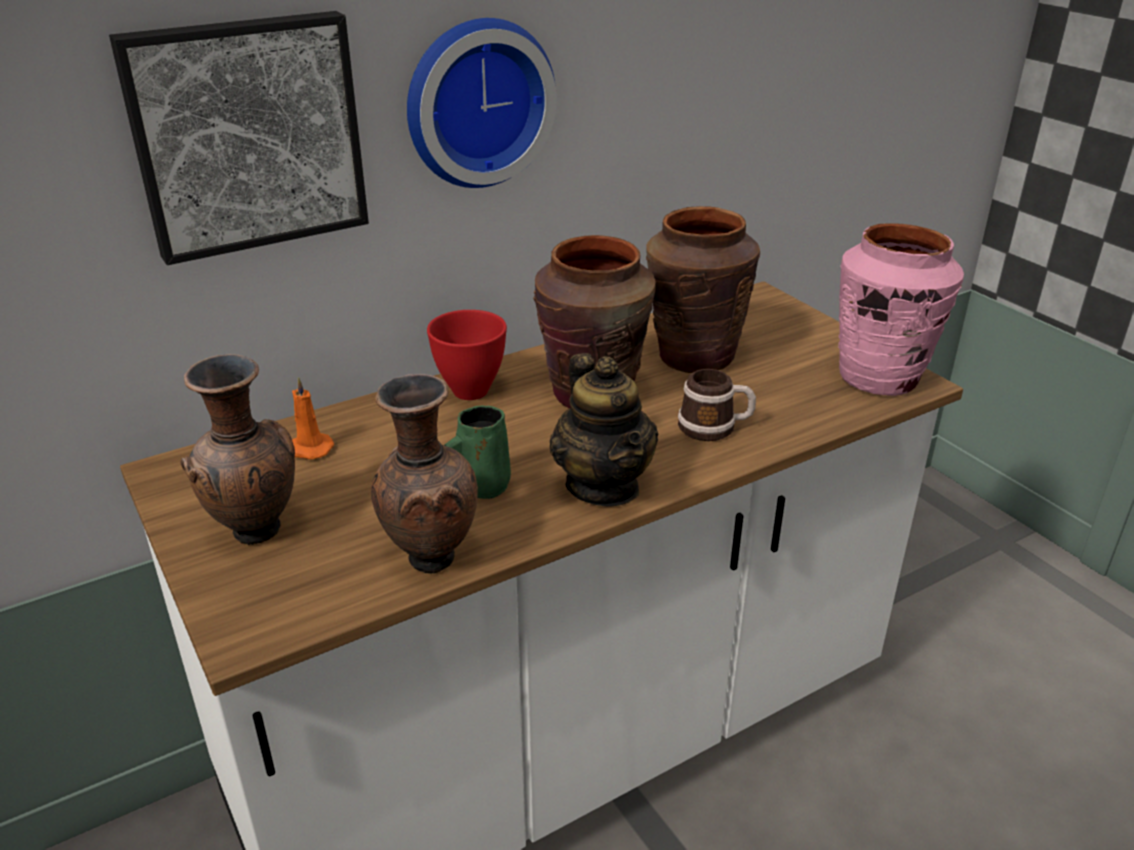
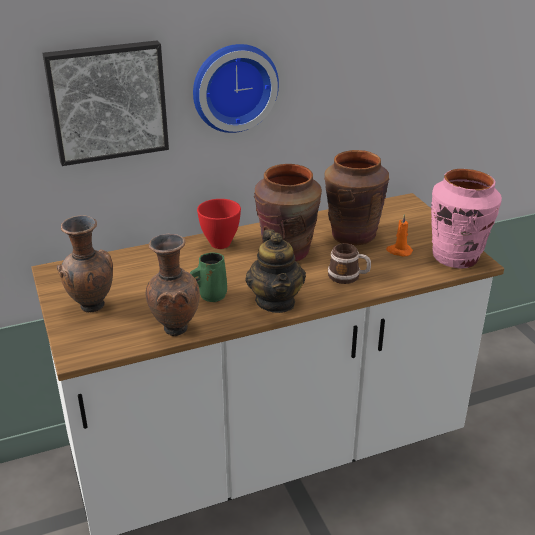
camera: 10 degrees right, 0 degrees up
(308, 449) = (126, 267): orange candle -> orange candle (399, 251)

